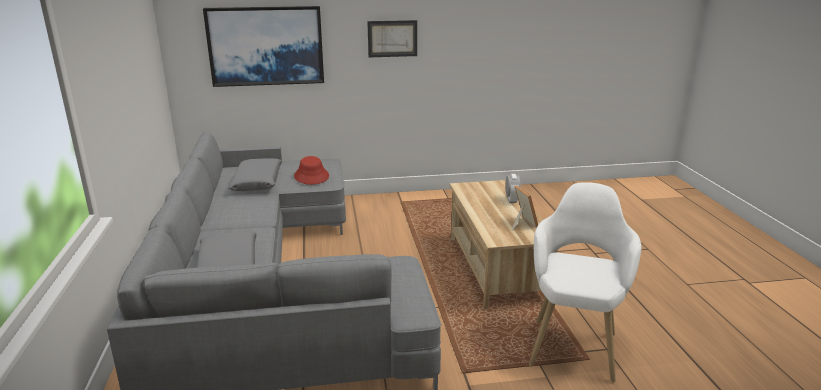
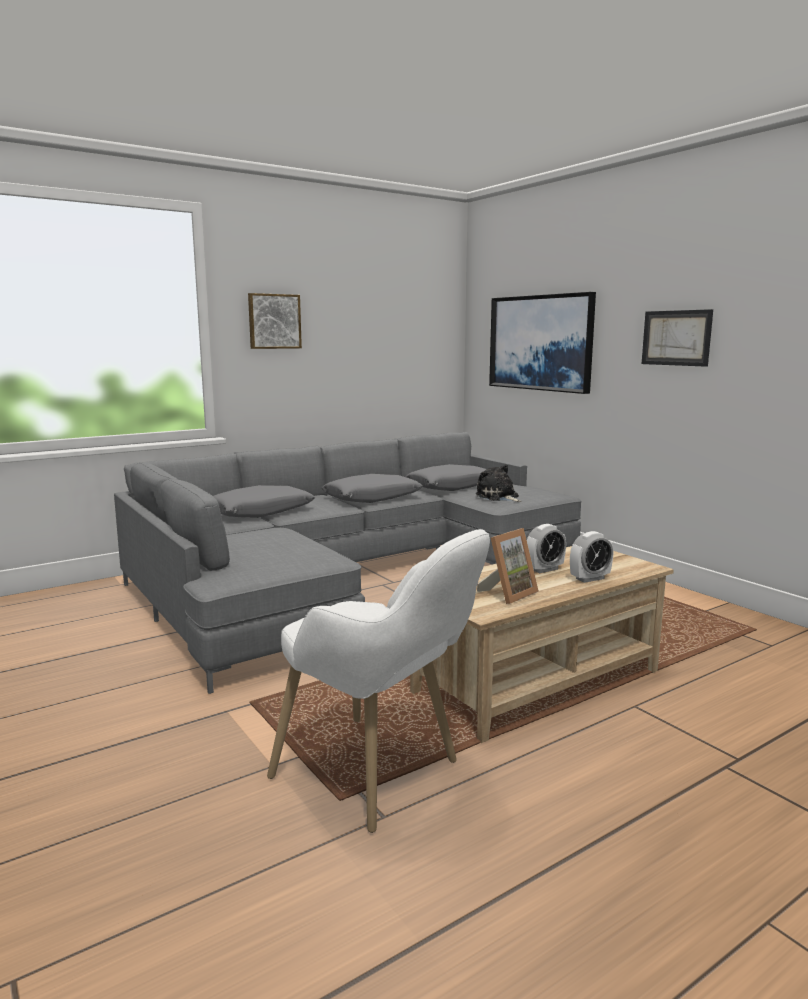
camera: 65 degrees right, 10 degrees down
(96, 70) = (274, 321): none -> picture
(248, 215) = (372, 498): none -> grey pillow
(311, 176) = (498, 497): red hat -> plush toy
(489, 205) = (544, 569): none -> alarm clock
(574, 341) = (383, 779): white armchair -> white armchair turned 45 degrees clockwise

